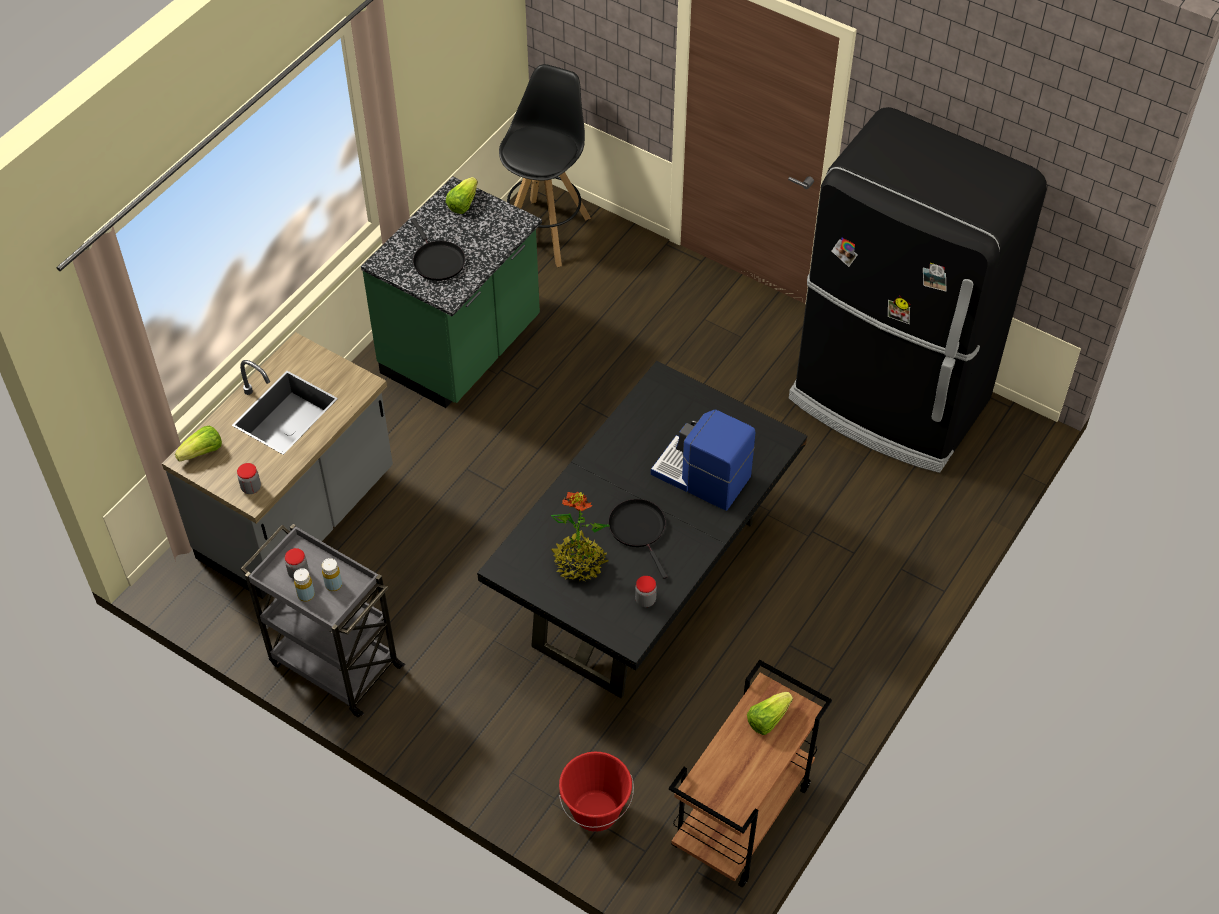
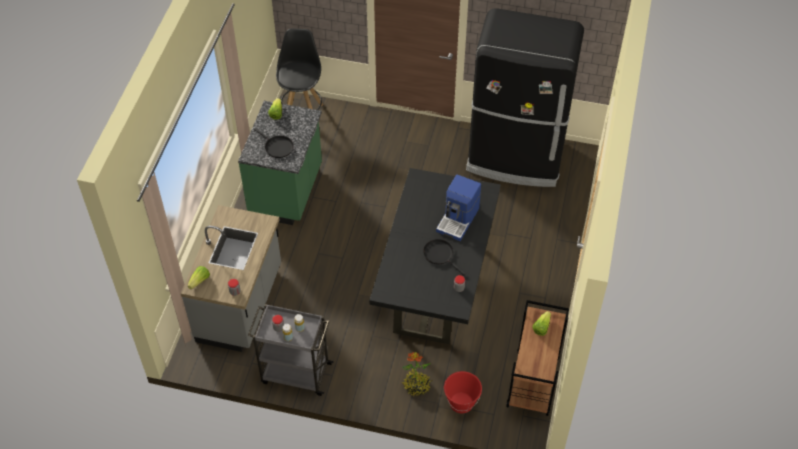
camera: 20 degrees left, 0 degrees up
(579, 564) = (418, 280): potted plant -> potted plant (416, 386)
(701, 477) = (458, 219): coffee machine -> coffee machine turned 75 degrees counterclockwise

